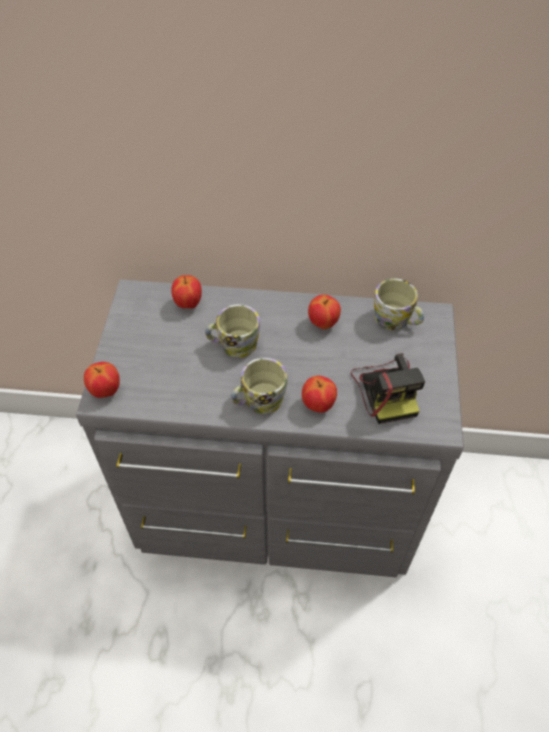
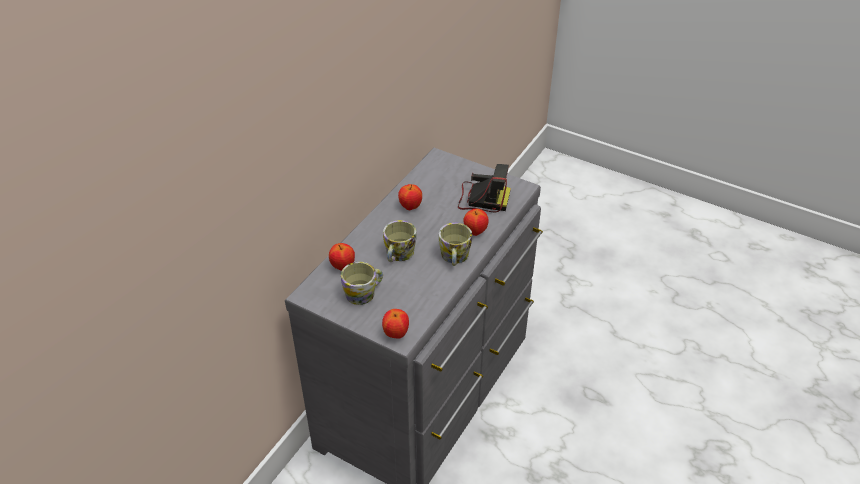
camera: 65 degrees left, 10 degrees down
(396, 320) = (430, 174): mug -> mug (364, 293)

